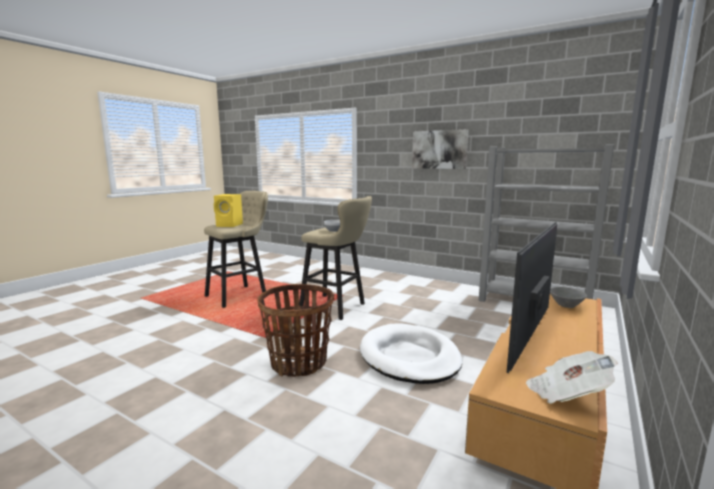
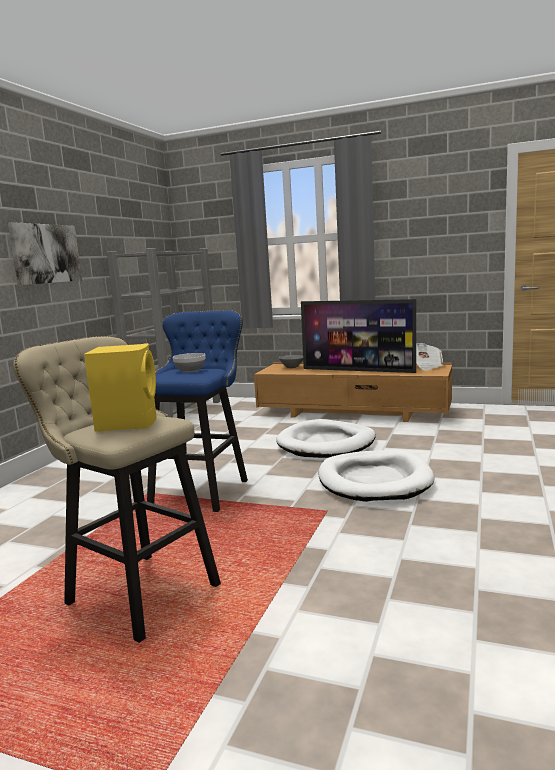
camera: 100 degrees left, 0 degrees up
(298, 363) = (374, 480): basket -> white dog bed
(338, 308) = (204, 488): beige stool -> blue stool

